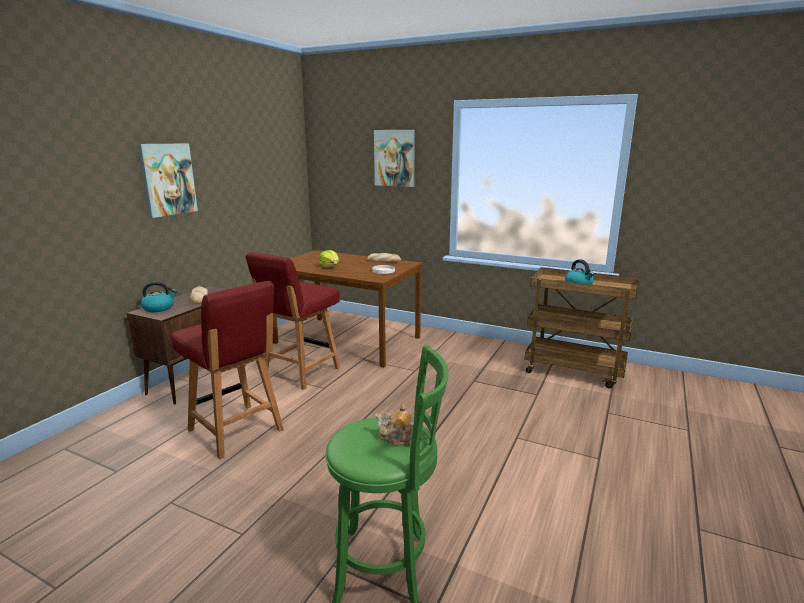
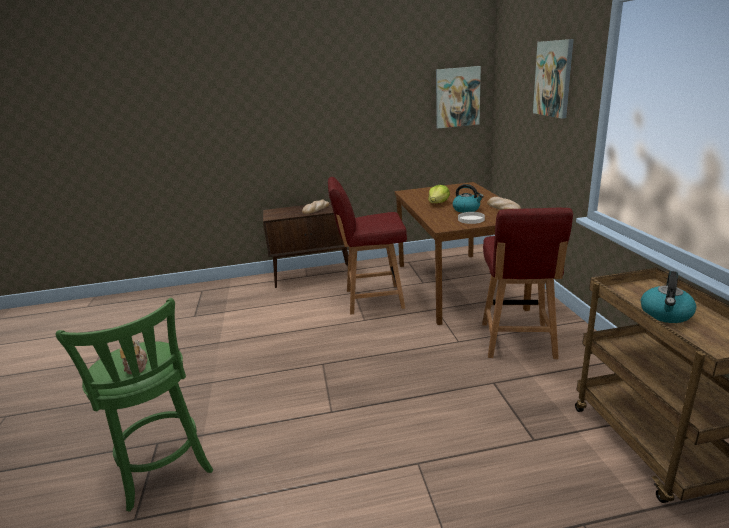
camera: 55 degrees right, 5 degrees up
(159, 308) = (281, 211): kettle -> kettle (466, 209)
(167, 179) = (309, 105): picture -> picture (457, 97)
(236, 431) = (268, 323): red chair -> red chair (517, 341)

